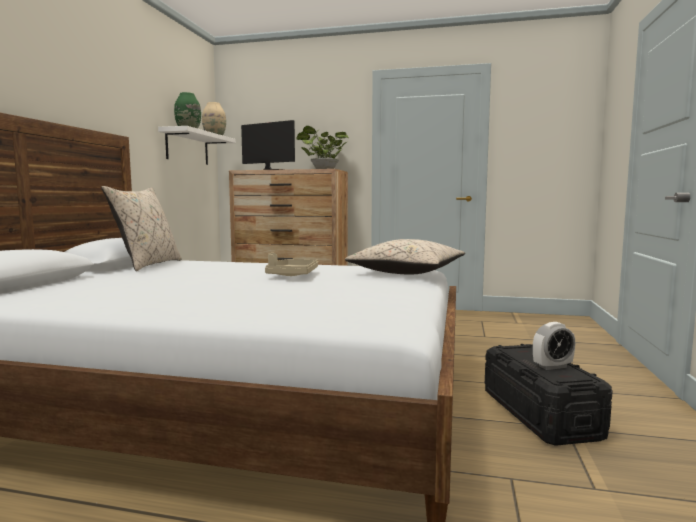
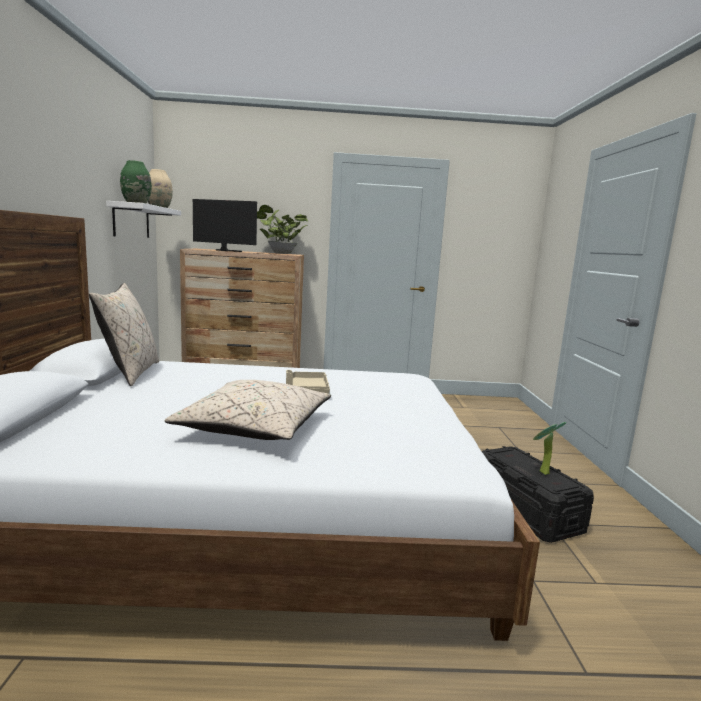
camera: 15 degrees left, 5 degrees up
(406, 272) = (407, 384): beige pillow -> beige pillow (254, 427)
(552, 366) = (542, 473): alarm clock -> potted plant

